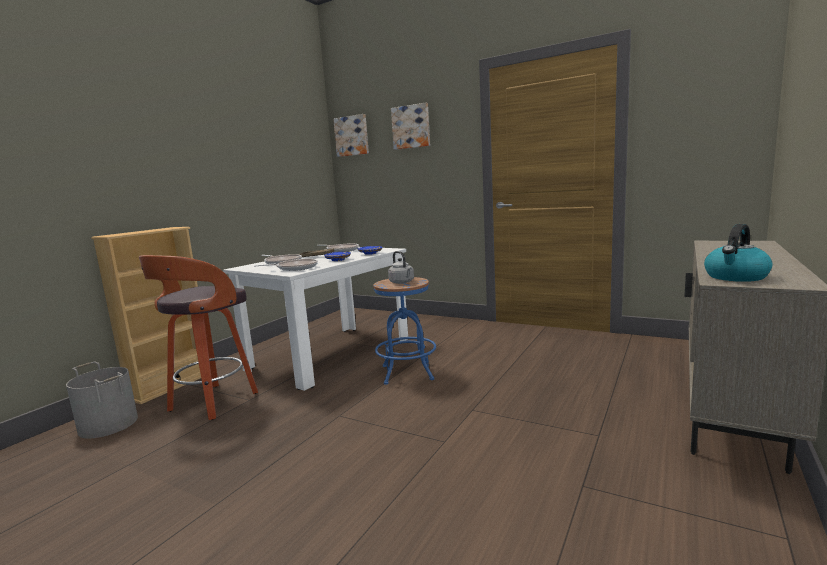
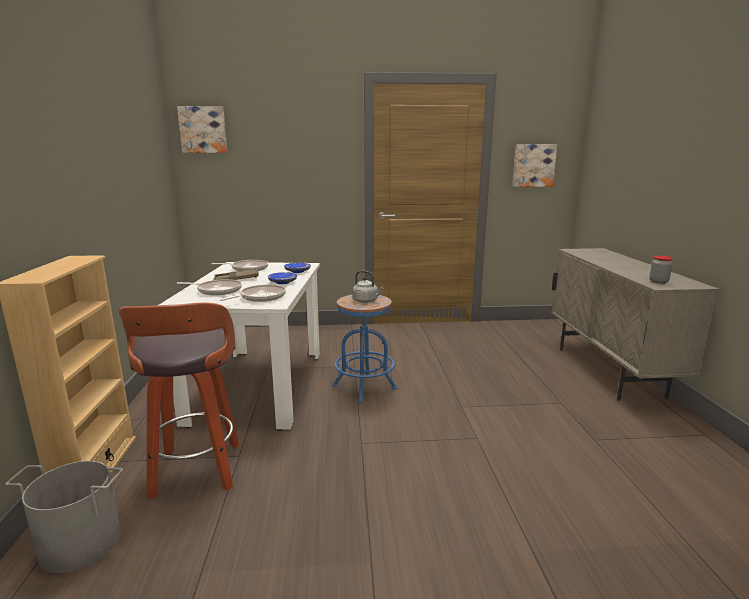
camera: 35 degrees left, 5 degrees up
(411, 127) = (284, 129): picture -> picture (533, 165)
(736, 277) = (658, 282): kettle -> jar

